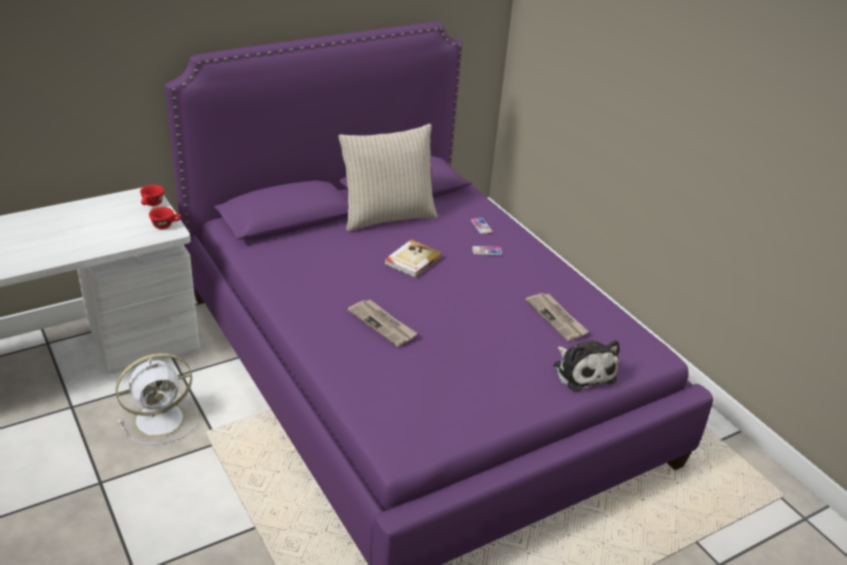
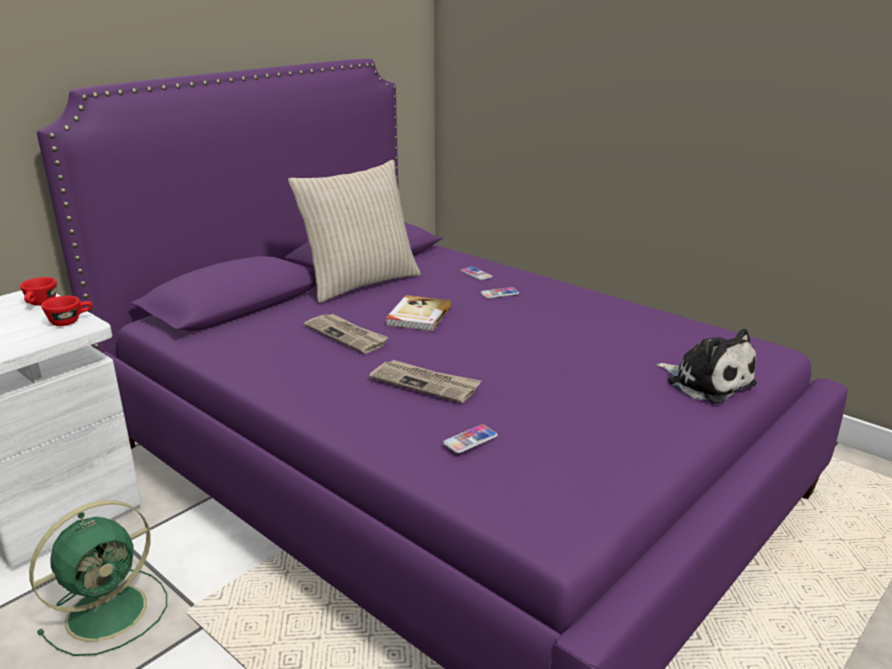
camera: 15 degrees left, 10 degrees down
(162, 419) = (110, 610): white fan -> green fan
(385, 377) = (470, 440): none -> phone
(557, 318) = (630, 338): newspaper -> newspaper (347, 335)

